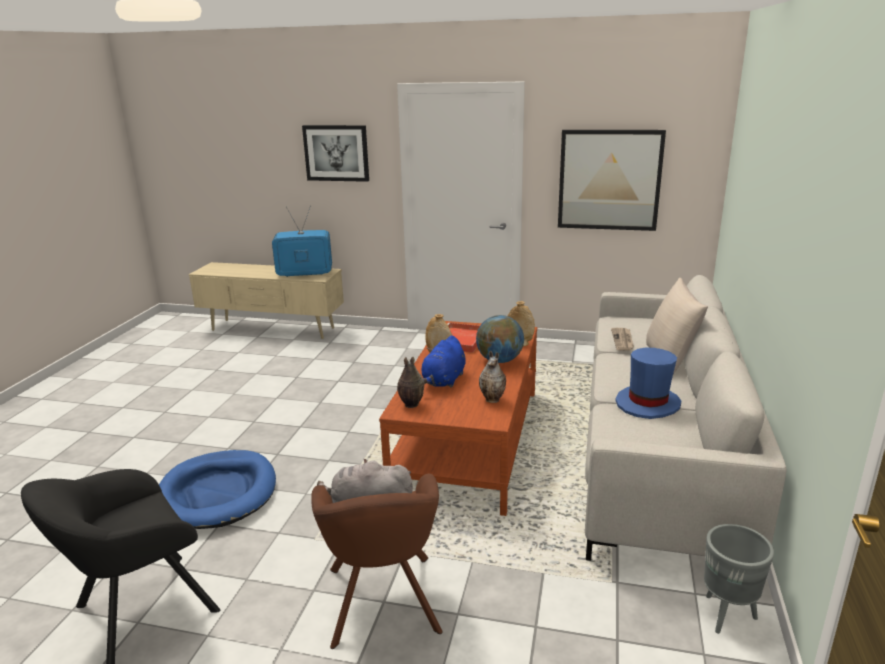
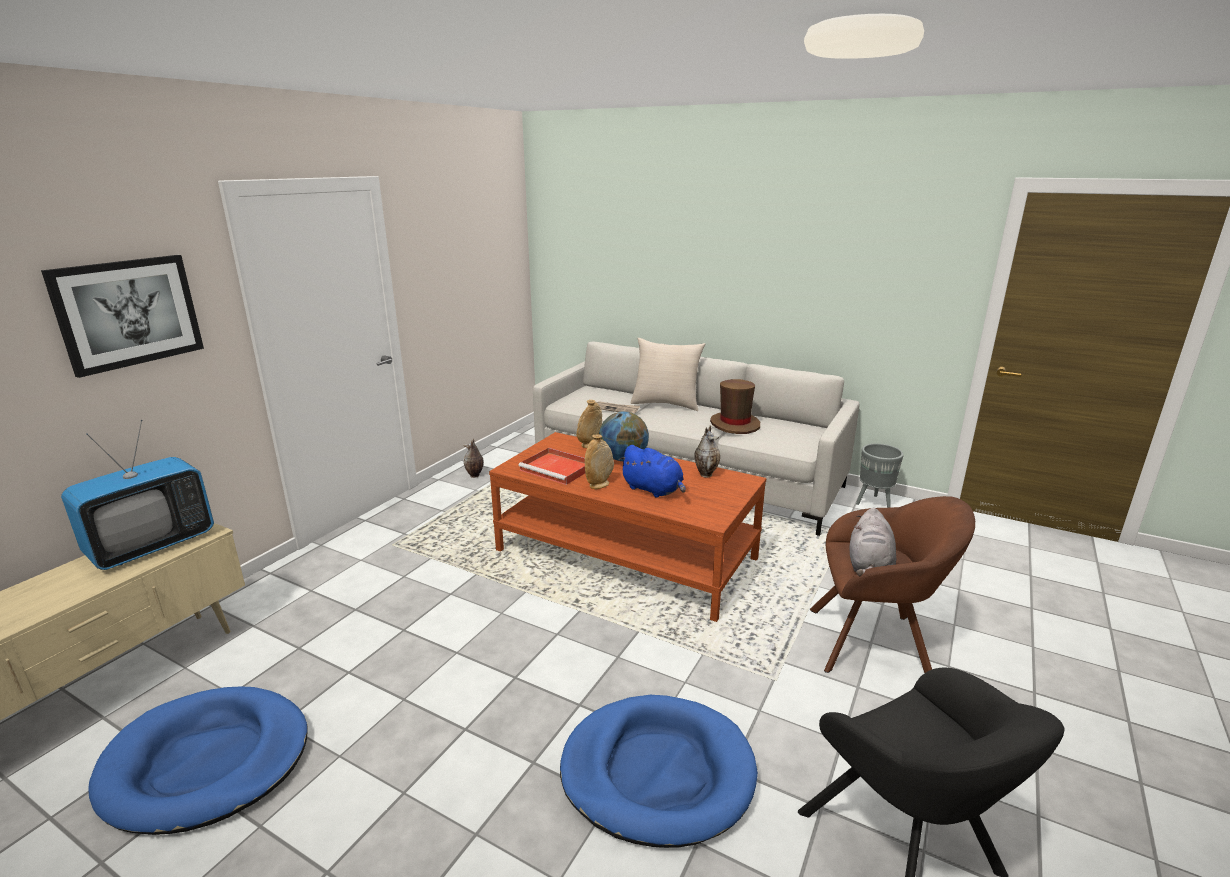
camera: 75 degrees left, 0 degrees up
(230, 366) = (207, 762): none -> blue dog bed
(304, 273) = (152, 545): television -> television turned 150 degrees counterclockwise
(411, 405) = (701, 512): vase -> vase (474, 475)
(609, 180) = (462, 280): picture -> none
(648, 404) = (735, 424): blue hat -> brown hat

